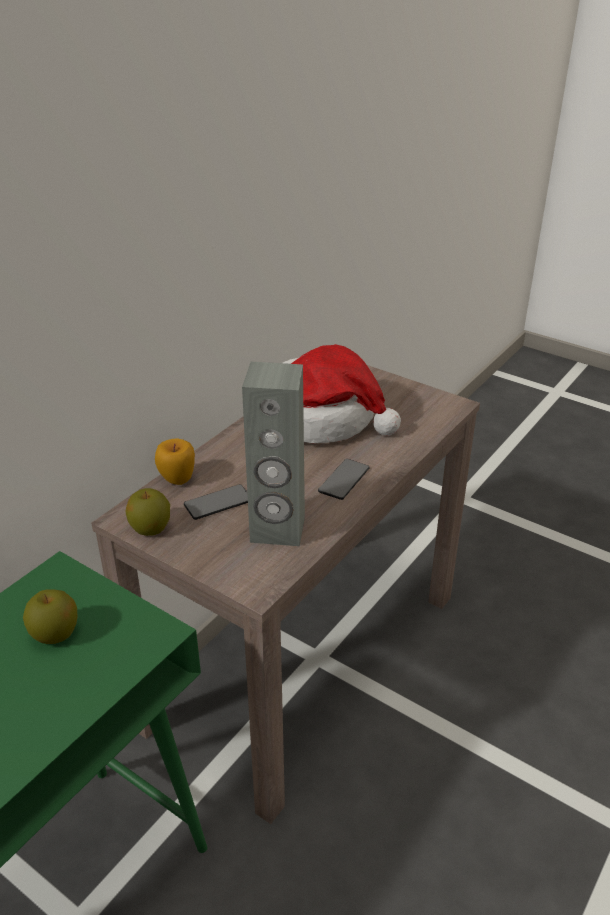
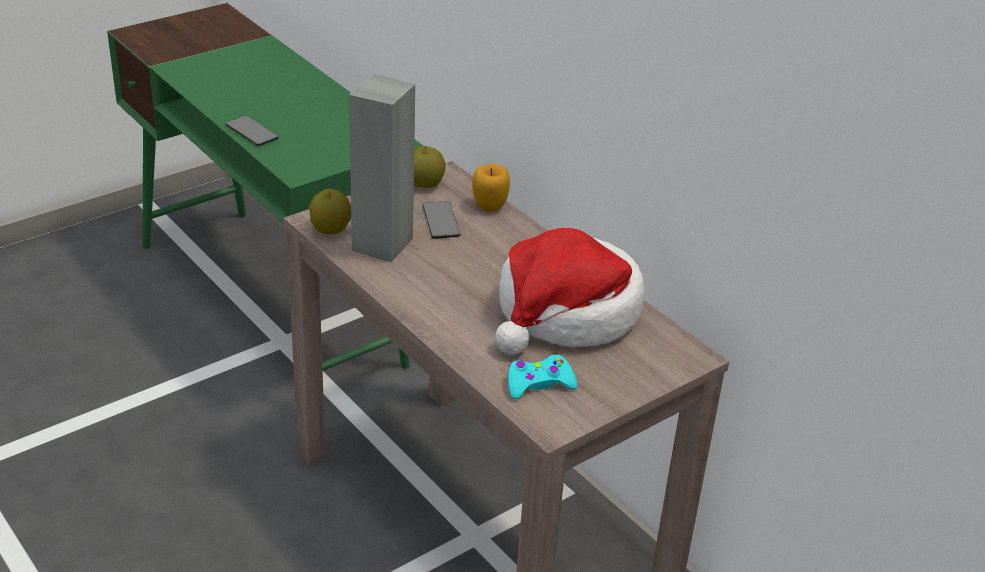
camera: 105 degrees right, 0 degrees up
(55, 634) = (329, 136): apple -> apple (330, 230)
(344, 480) = (435, 298): phone -> phone (252, 132)
(414, 415) = (539, 384): none -> turquoise game controller

